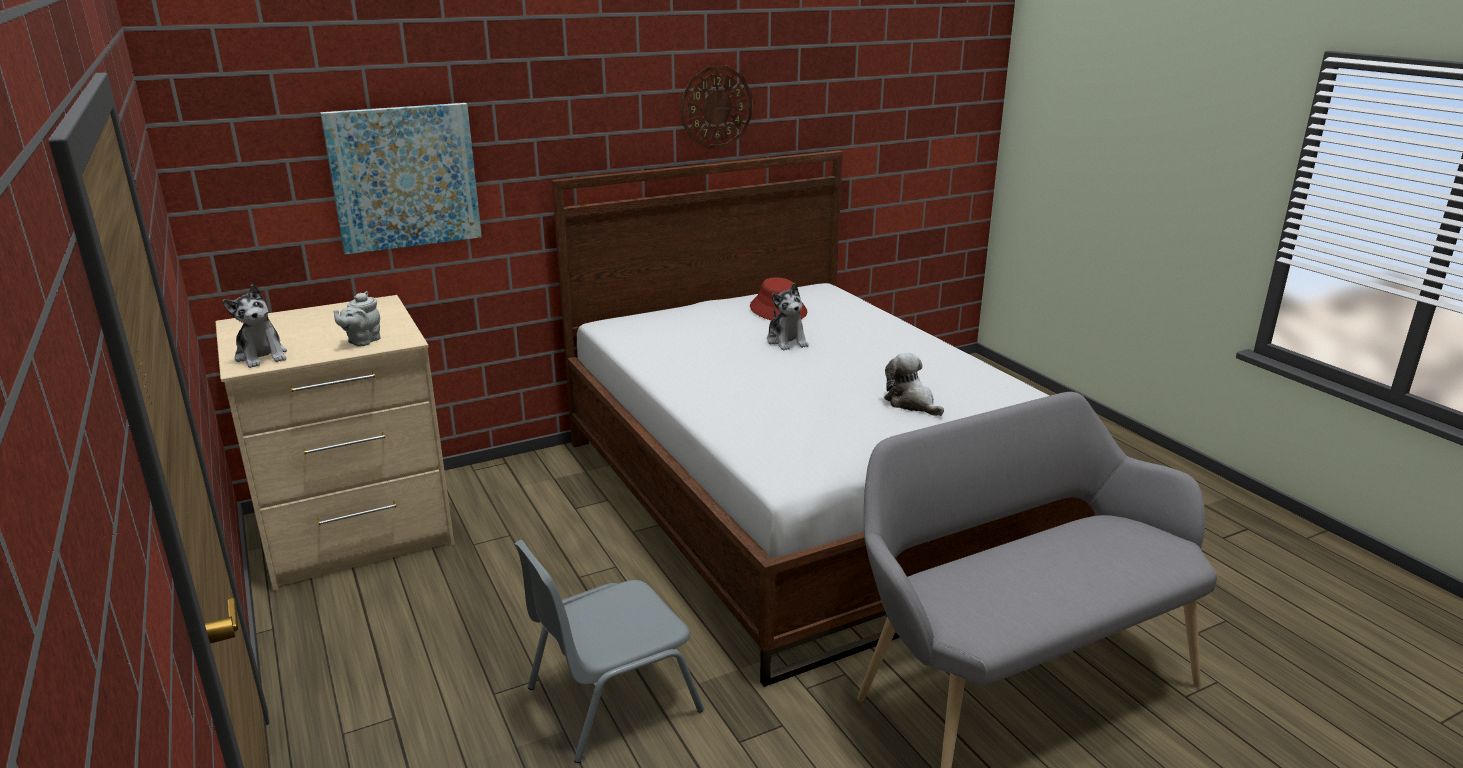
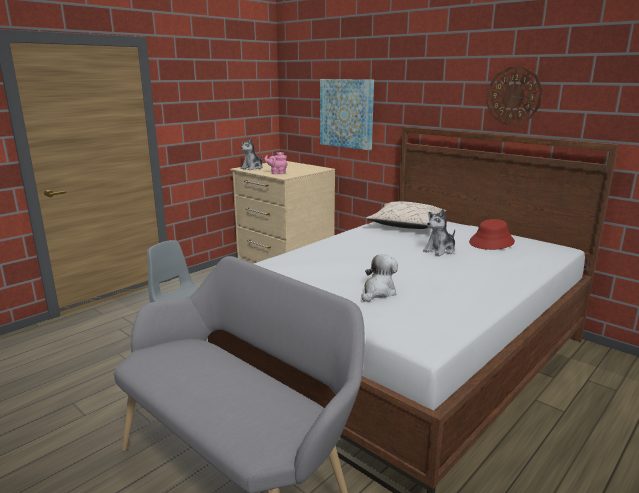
camera: 70 degrees right, 5 degrees down
(362, 341) = (277, 173): grey teapot -> pink teapot
(662, 335) = (406, 225): none -> beige pillow

